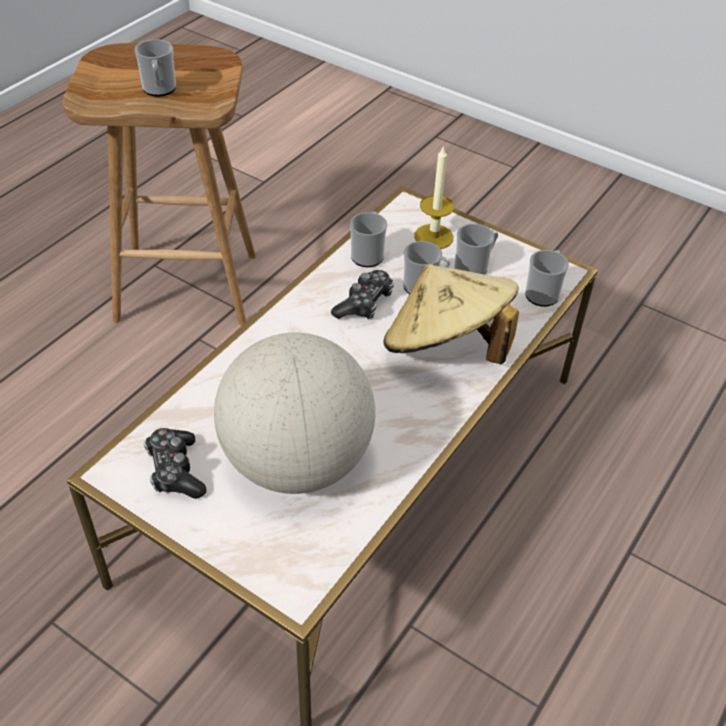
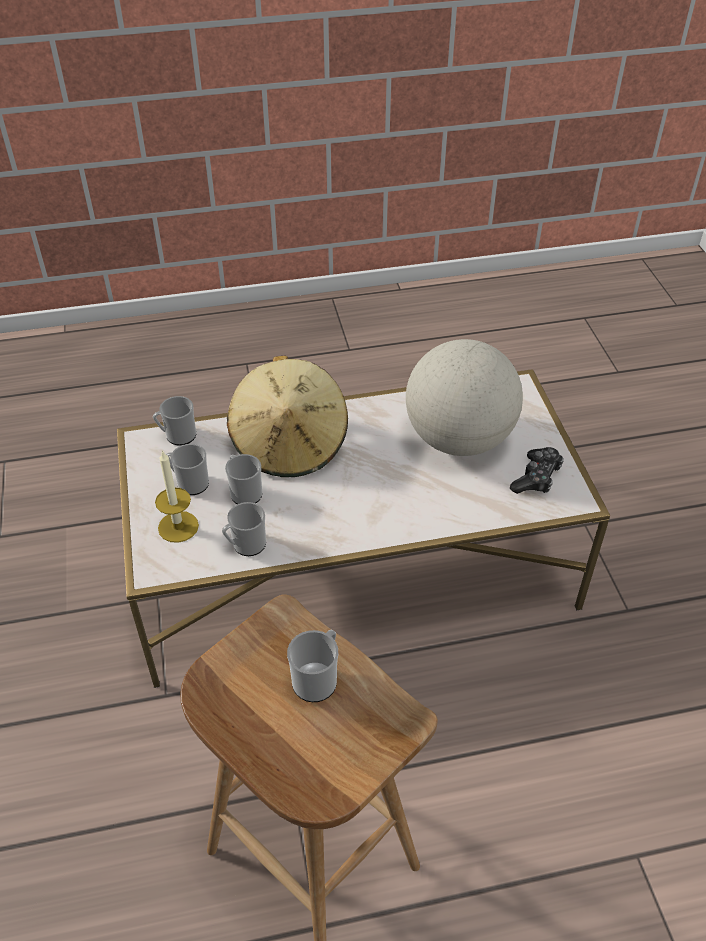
camera: 135 degrees left, 0 degrees up
(364, 303) = (300, 507): game controller -> none

